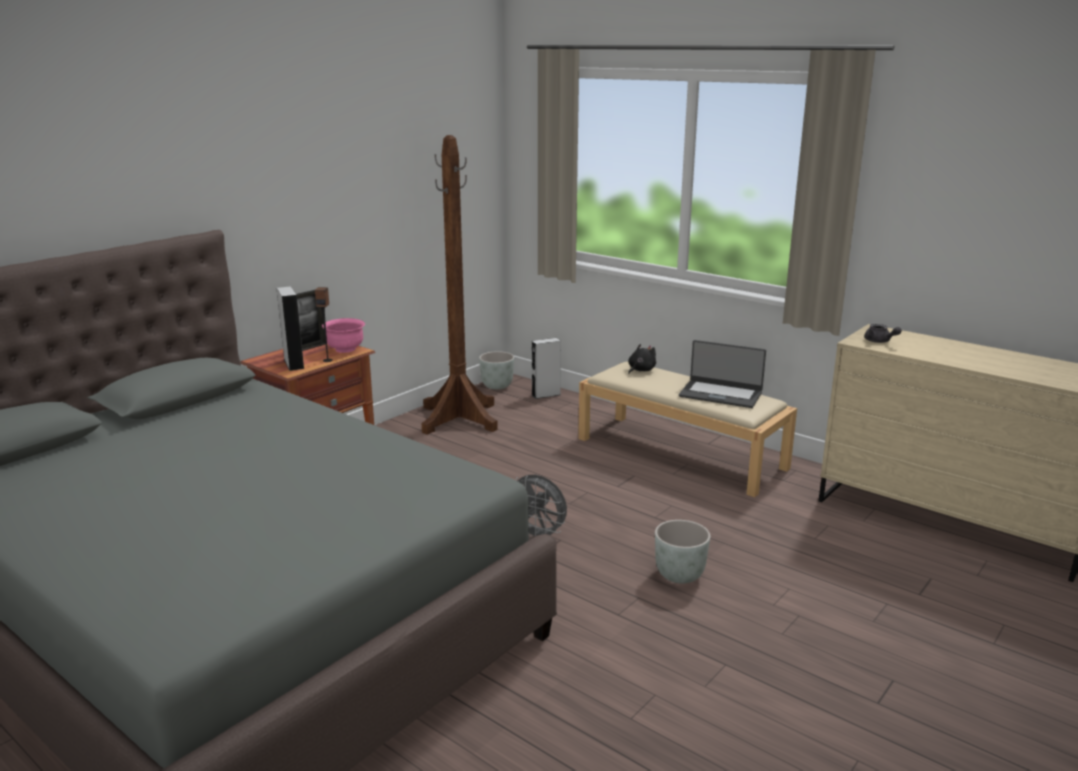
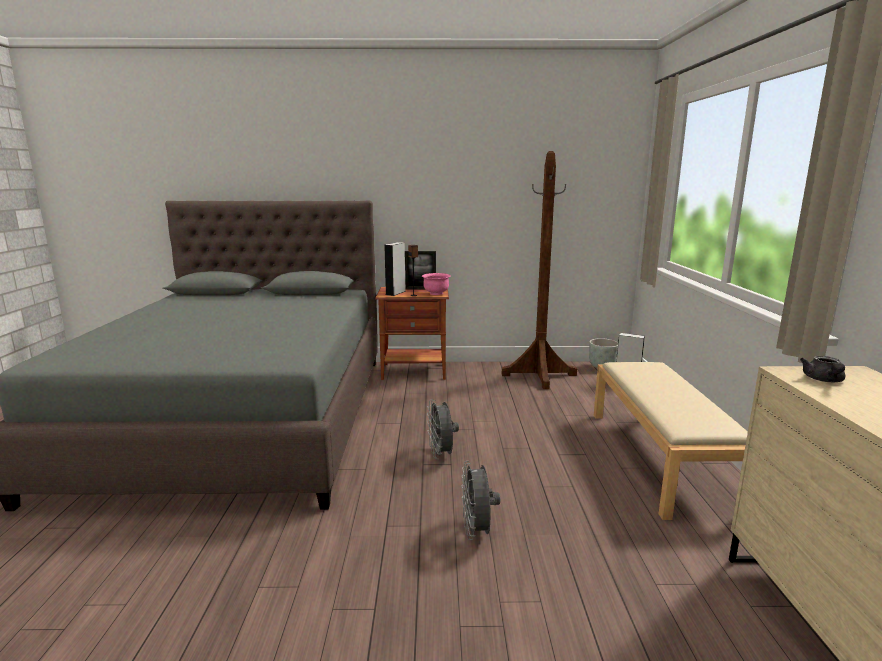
camera: 50 degrees right, 5 degrees down
(640, 370) = (655, 369): black plush toy -> none
(680, 575) = (477, 531): grey planter -> grey fan
(720, 394) = (688, 407): laptop -> none

